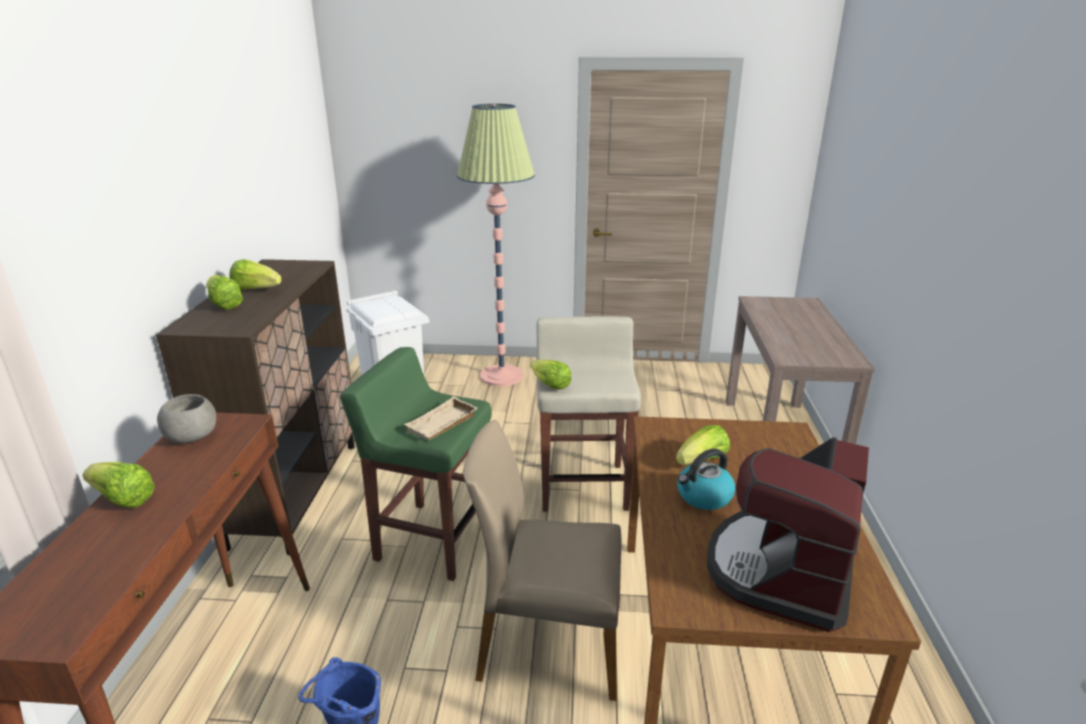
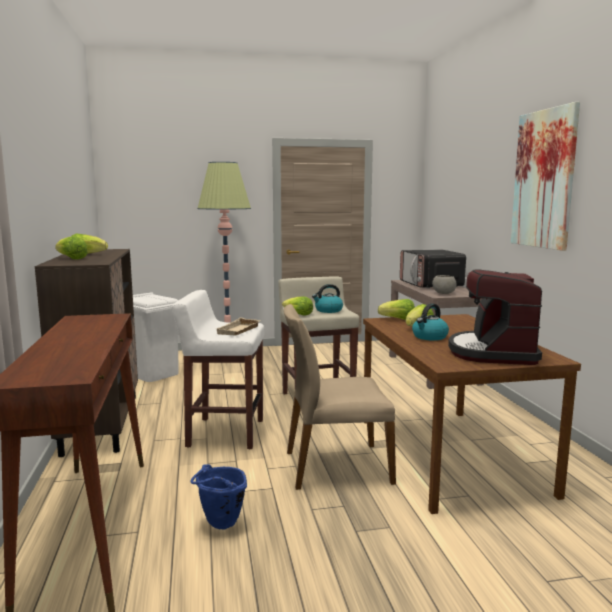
camera: 15 degrees left, 15 degrees down
(122, 499) = (56, 341): lettuce -> lettuce (398, 320)
(191, 437) = (80, 322): grey bowl -> grey bowl (443, 293)
(432, 539) = (224, 433): green stool -> white stool
(599, 378) = (328, 310): none -> kettle
(794, 318) = (431, 284): none -> microwave
(987, 218) = (544, 179): none -> picture

